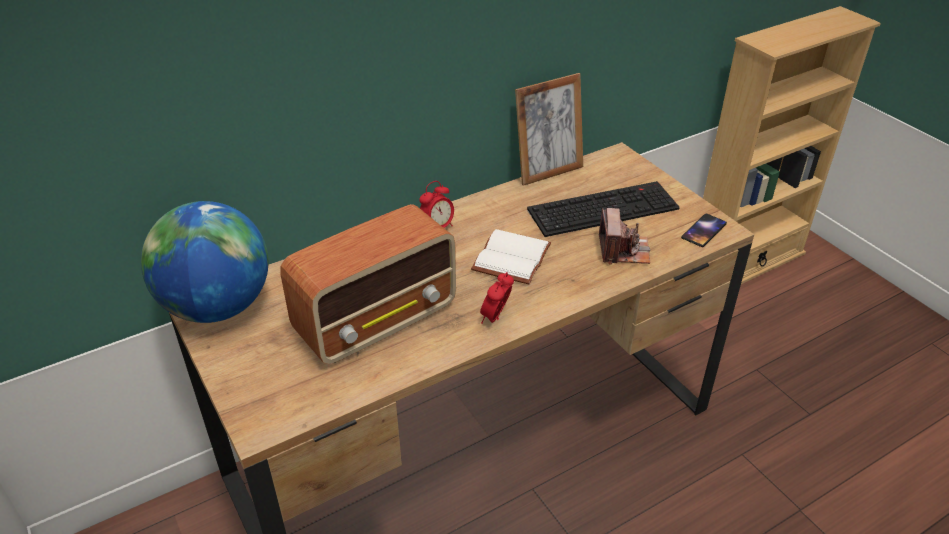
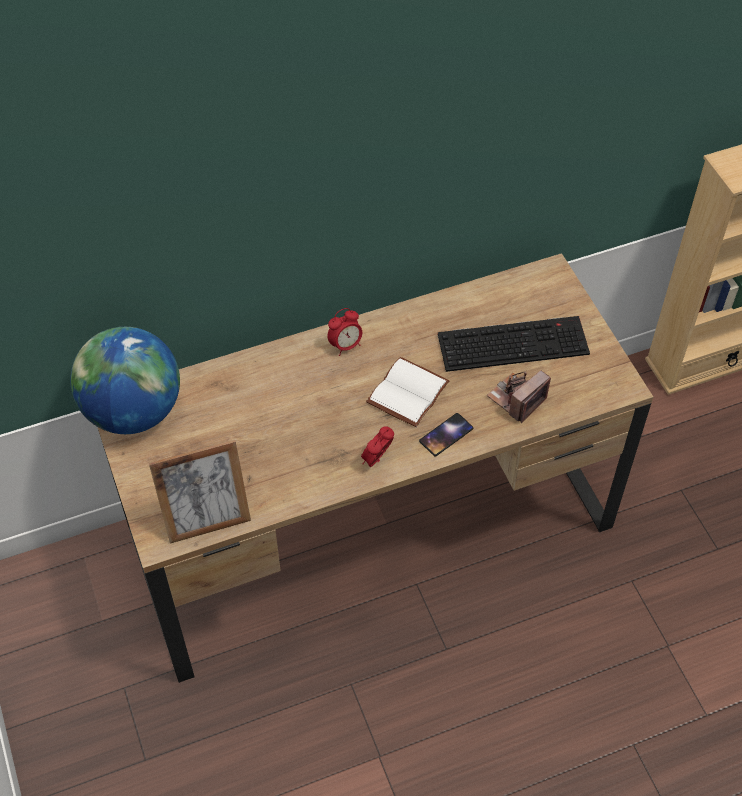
camera: 10 degrees right, 15 degrees up
(378, 320) = (272, 447): radio -> none
(547, 171) = (472, 285): picture frame -> picture frame (207, 521)
(623, 250) = (517, 399): camera -> camera turned 150 degrees counterclockwise
(704, 231) = (604, 385): phone -> phone (446, 435)

